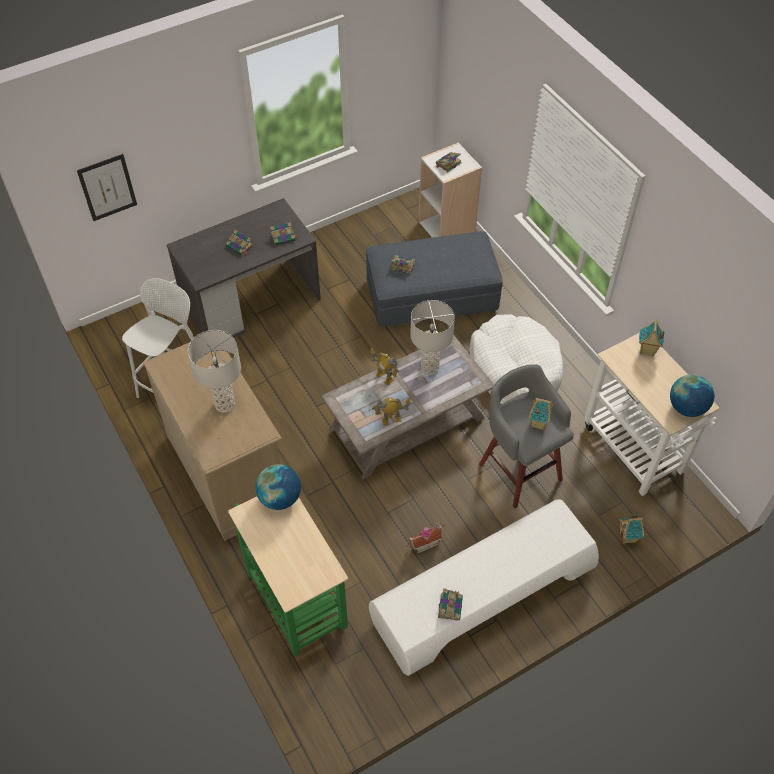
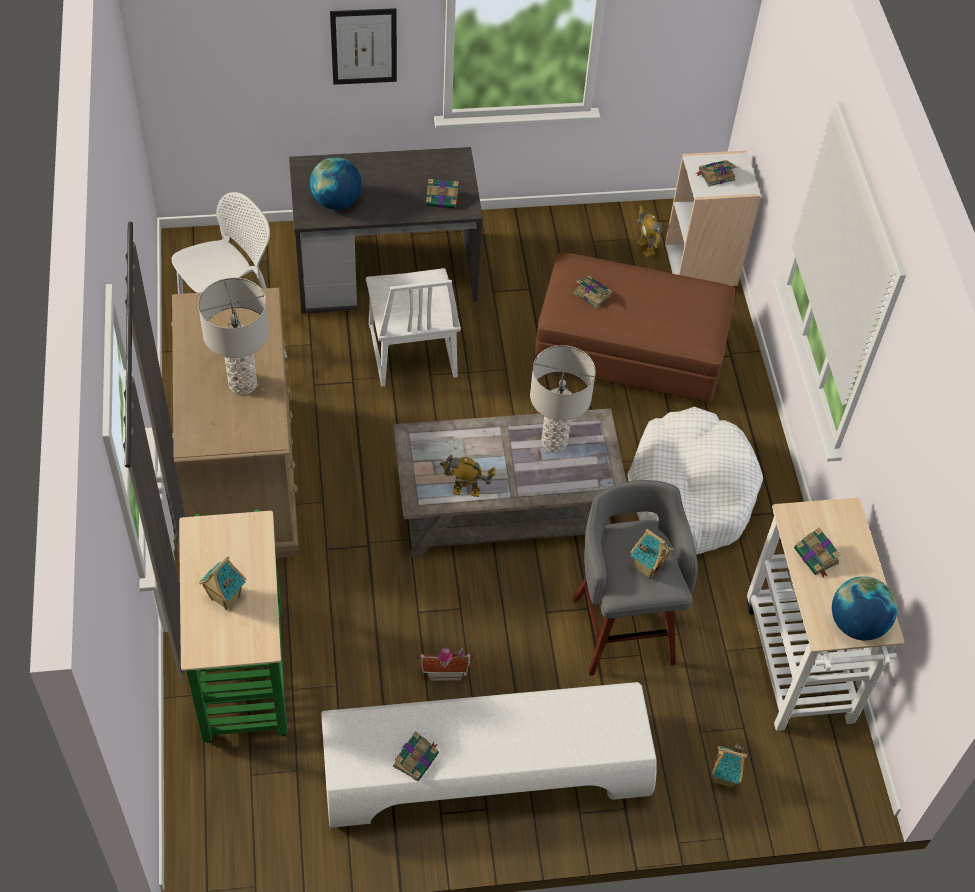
camera: 20 degrees right, 0 degrees up
(107, 187) = (229, 56): picture -> picture (364, 46)
(240, 246) = (380, 192): book -> book (816, 557)
(280, 498) = (250, 528): globe -> globe (336, 202)
(295, 346) = (411, 352): none -> white chair
(384, 377) = (487, 432): toy robot -> toy robot (645, 248)
(431, 295) = (629, 350): grey ottoman -> brown ottoman
(646, 351) = (844, 526): toy house -> toy house (224, 598)

